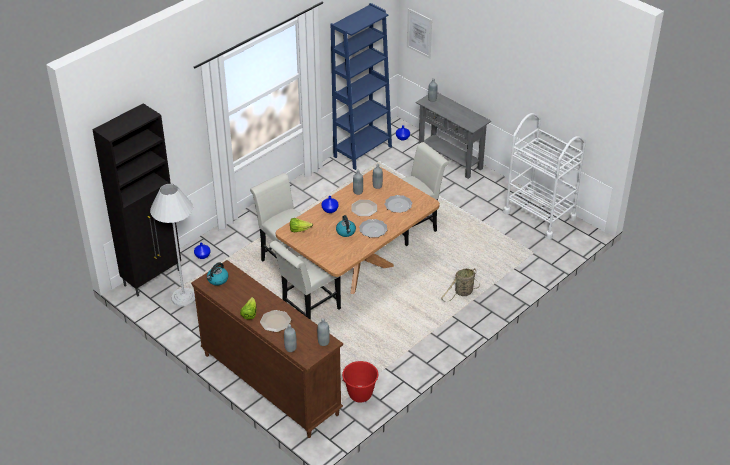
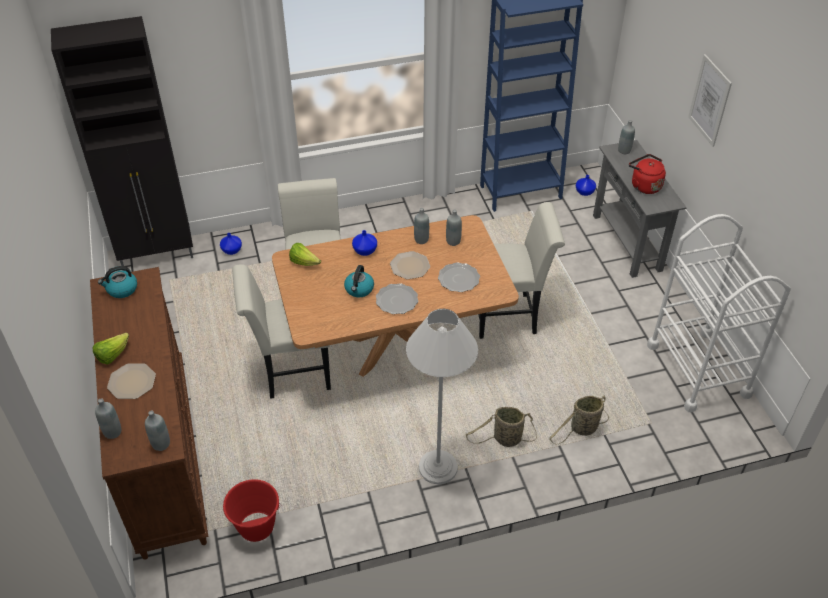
camera: 30 degrees right, 5 degrees up
(184, 297) = (168, 293): white floor lamp -> white floor lamp (438, 467)
(419, 33) = (638, 50): picture -> picture (709, 100)
(459, 116) = (644, 185): none -> red kettle
(500, 270) = (582, 429): none -> basket

